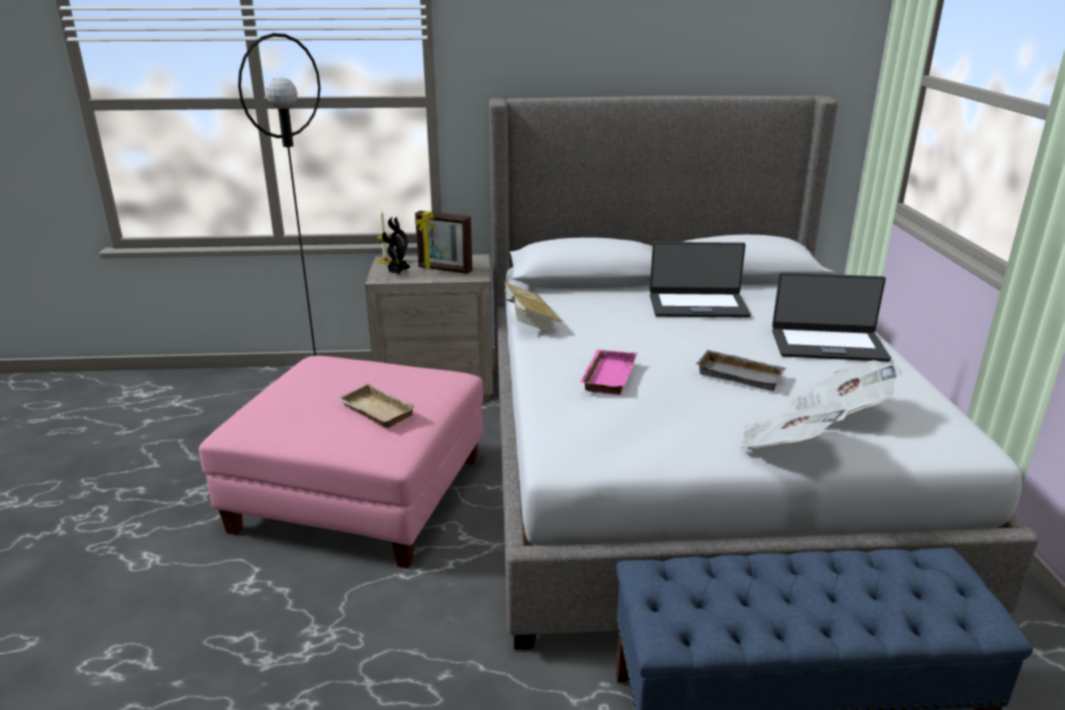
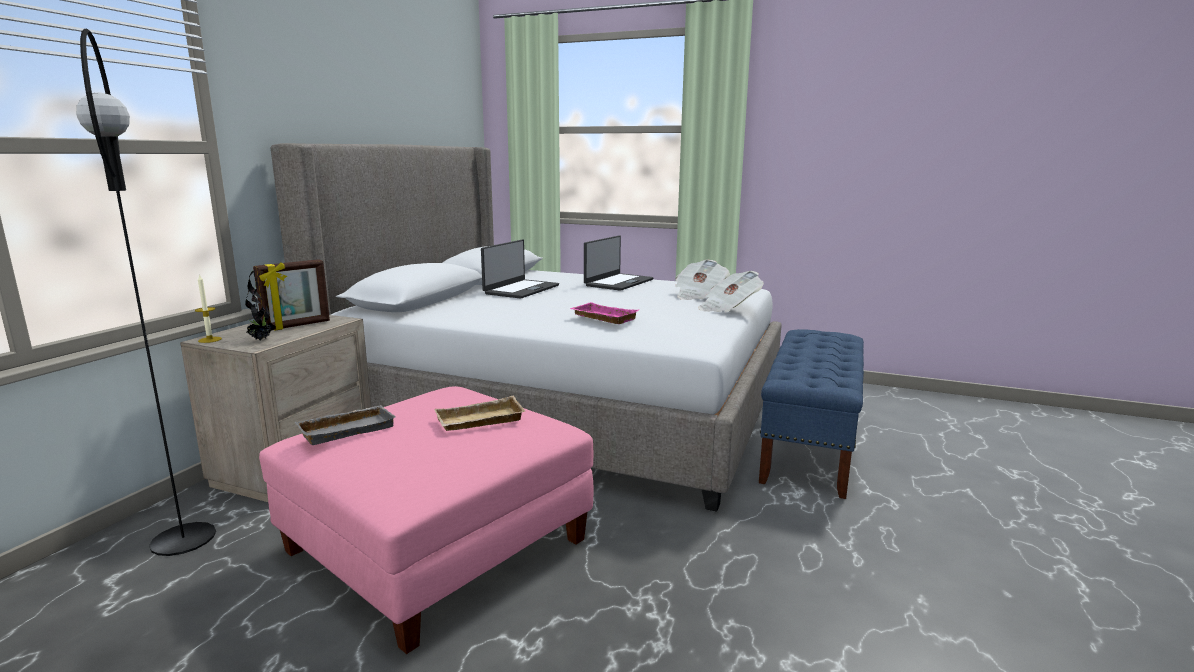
camera: 65 degrees left, 10 degrees down
(529, 322) = (470, 323): book -> none
(741, 375) = (635, 299): grey tray -> grey tray (347, 429)

